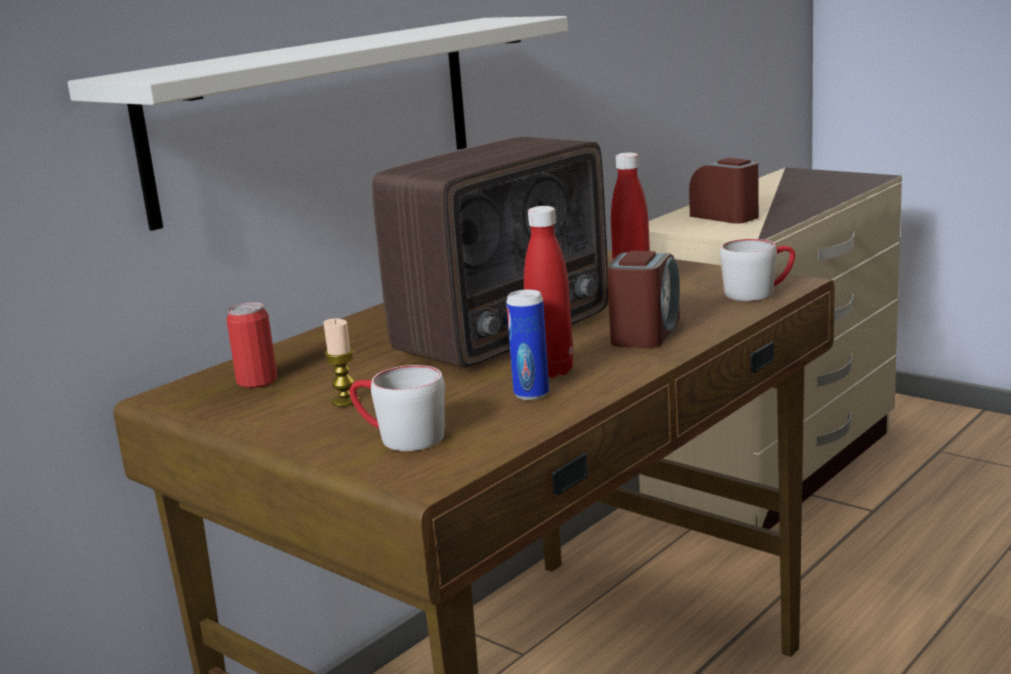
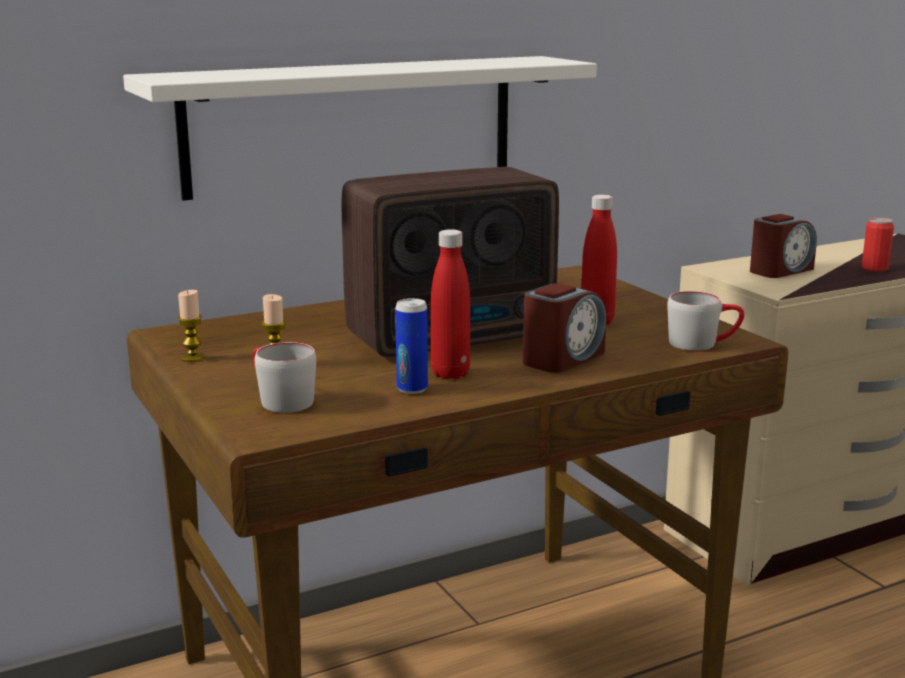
camera: 20 degrees right, 0 degrees up
(237, 416) = (193, 358): none -> candle
(257, 381) = (235, 335): can -> can (874, 268)
(725, 216) = (780, 270): alarm clock -> alarm clock turned 75 degrees clockwise

